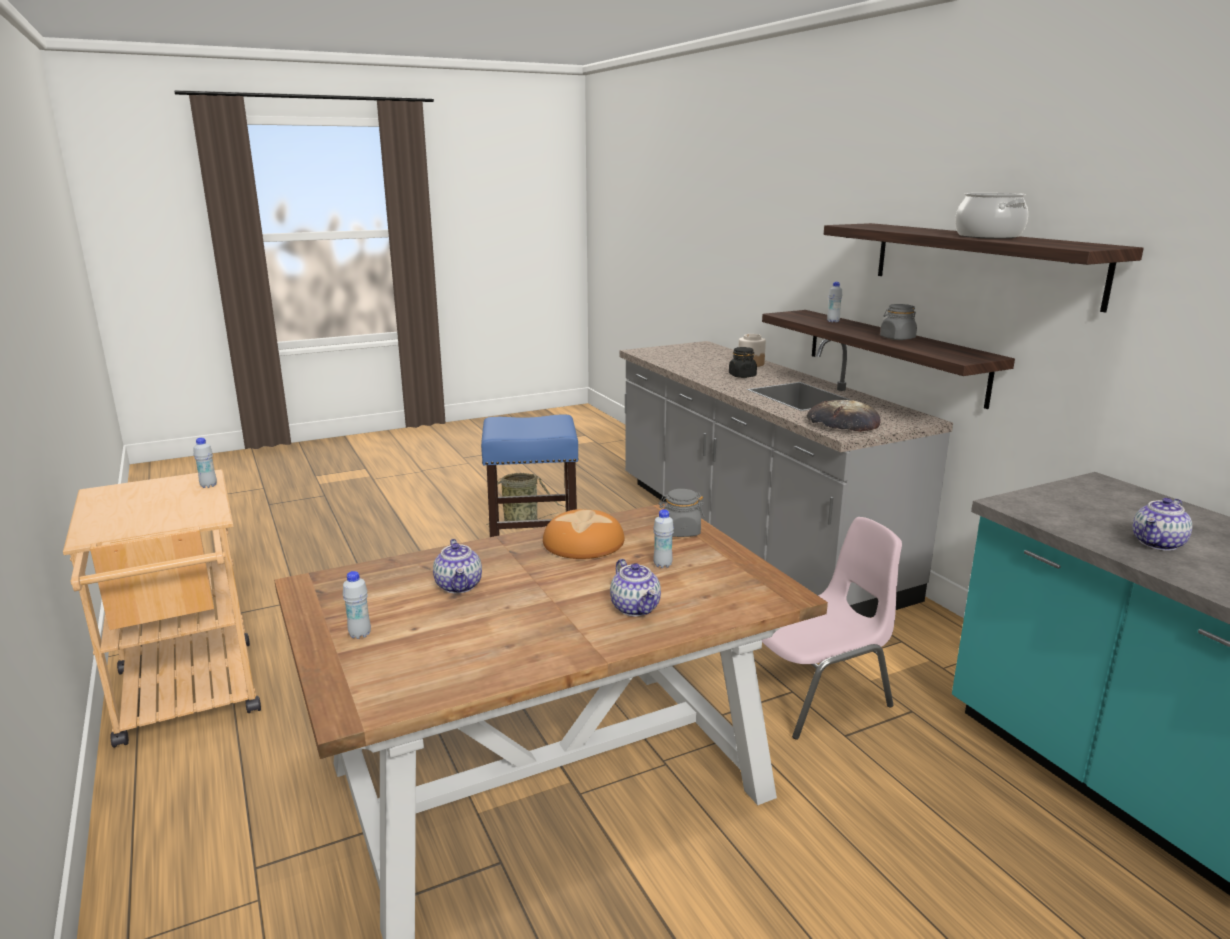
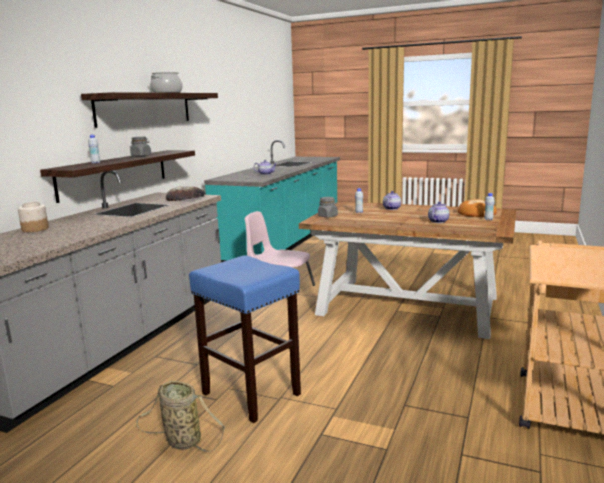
camera: 130 degrees left, 5 degrees down
(208, 486) = (543, 266): white bottle -> none
(584, 542) = (369, 221): bread -> bread (476, 213)
(742, 376) = (87, 223): black jar -> none

